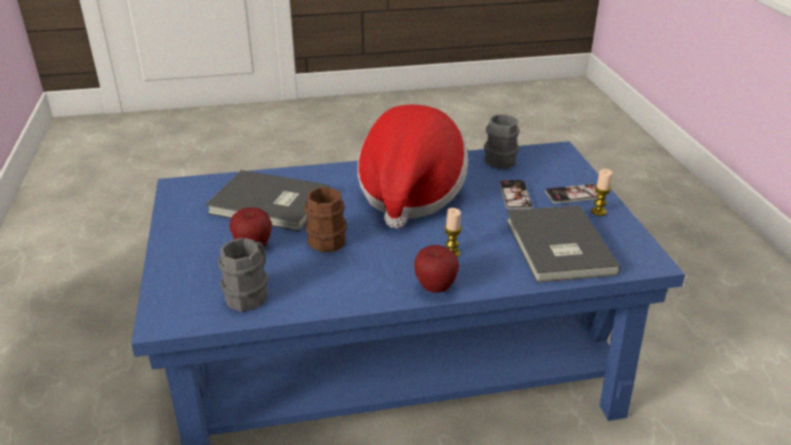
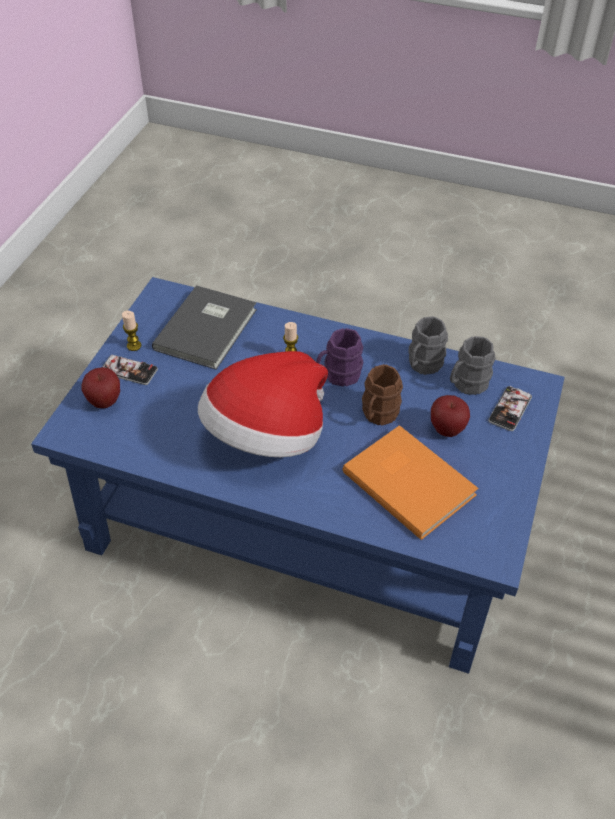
camera: 150 degrees left, 15 degrees up
(269, 205) = (409, 481): grey book -> orange book
(391, 254) = (338, 375): none -> purple mug
(435, 287) = (328, 334): apple -> apple (105, 402)
(500, 158) = (131, 448): grey mug -> grey mug (422, 365)
(515, 195) = (177, 392): phone -> phone (510, 409)

